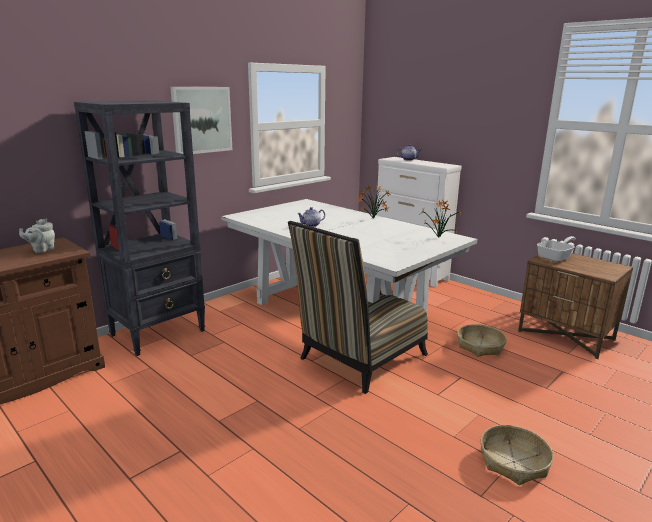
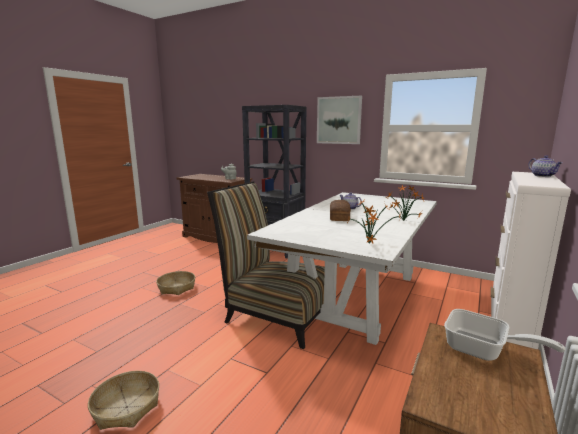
camera: 75 degrees right, 5 degrees down
(344, 233) = (340, 216): none -> bread
(480, 346) = (345, 388): basket -> basket (176, 288)

